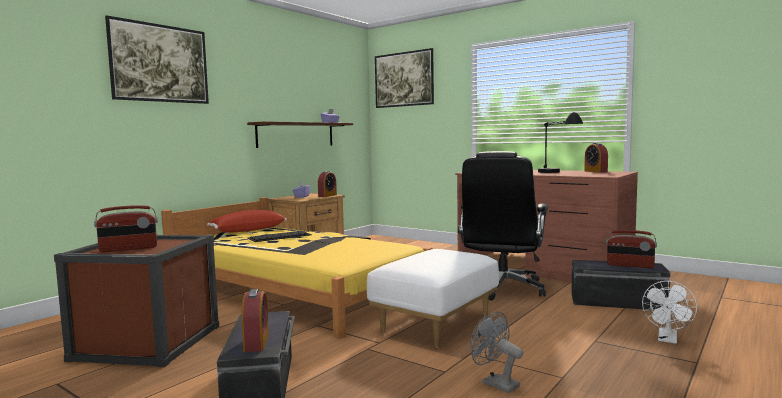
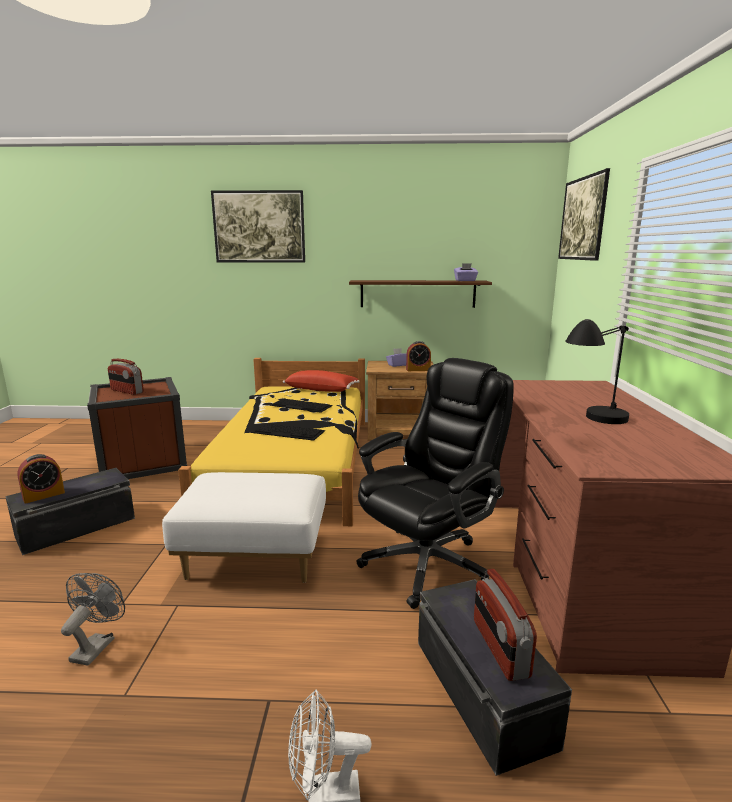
camera: 55 degrees right, 10 degrees up
(333, 245) = (289, 431): none -> keyboard
(502, 288) = (428, 563): black office chair -> black office chair turned 150 degrees clockwise
(595, 171) = (686, 446): alarm clock -> none

